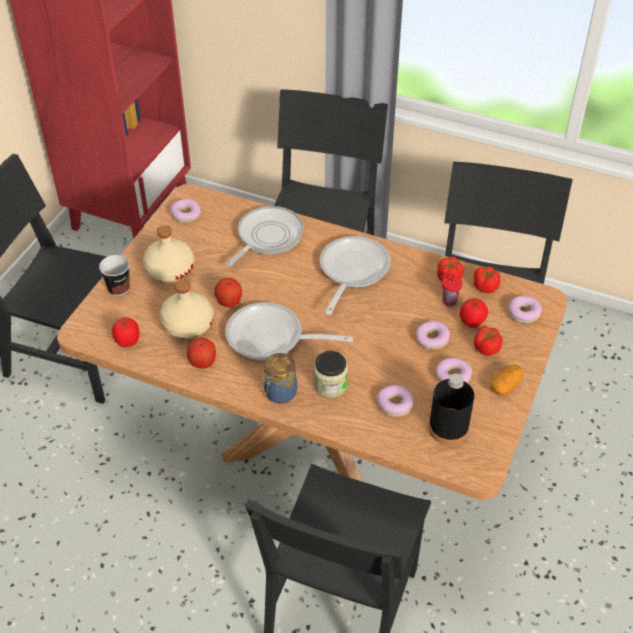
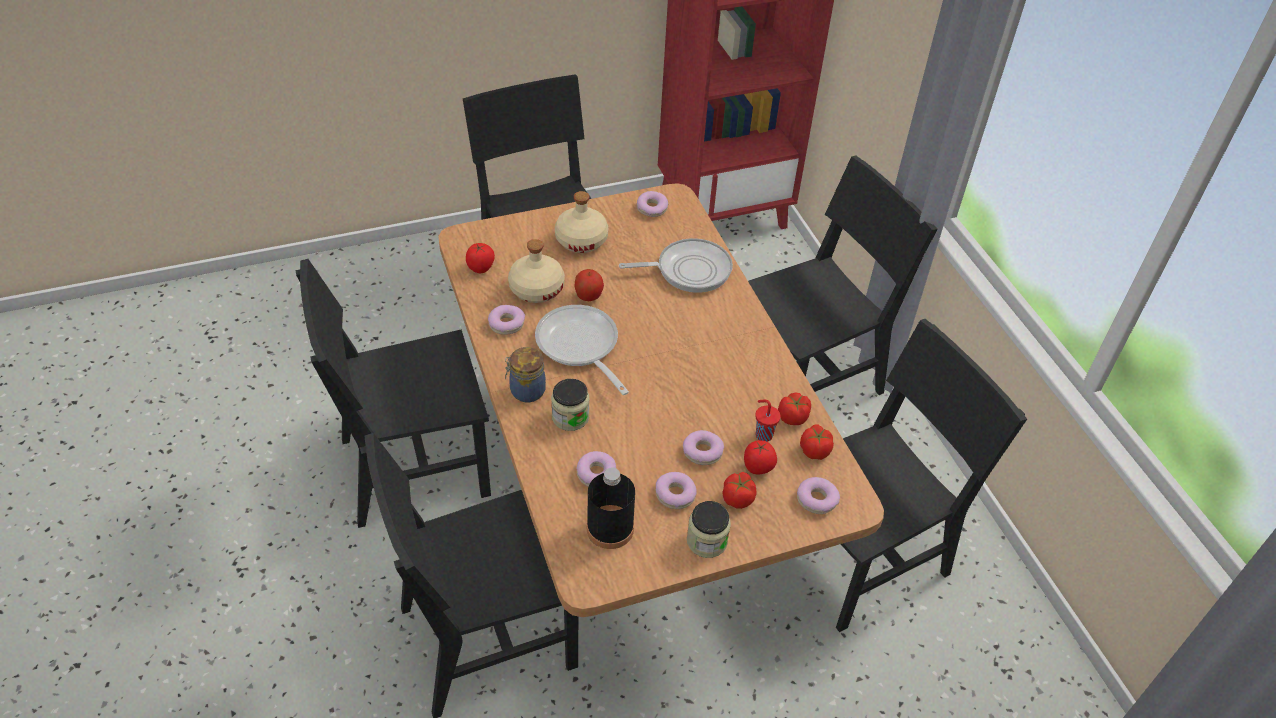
camera: 45 degrees right, 0 degrees up
(119, 288) = (528, 227): cup -> none
(144, 552) = (414, 467): none -> black chair
(202, 362) = (507, 324): apple -> donut
(351, 271) = (716, 347): frying pan -> none
(505, 386) = (706, 541): potato -> jar

